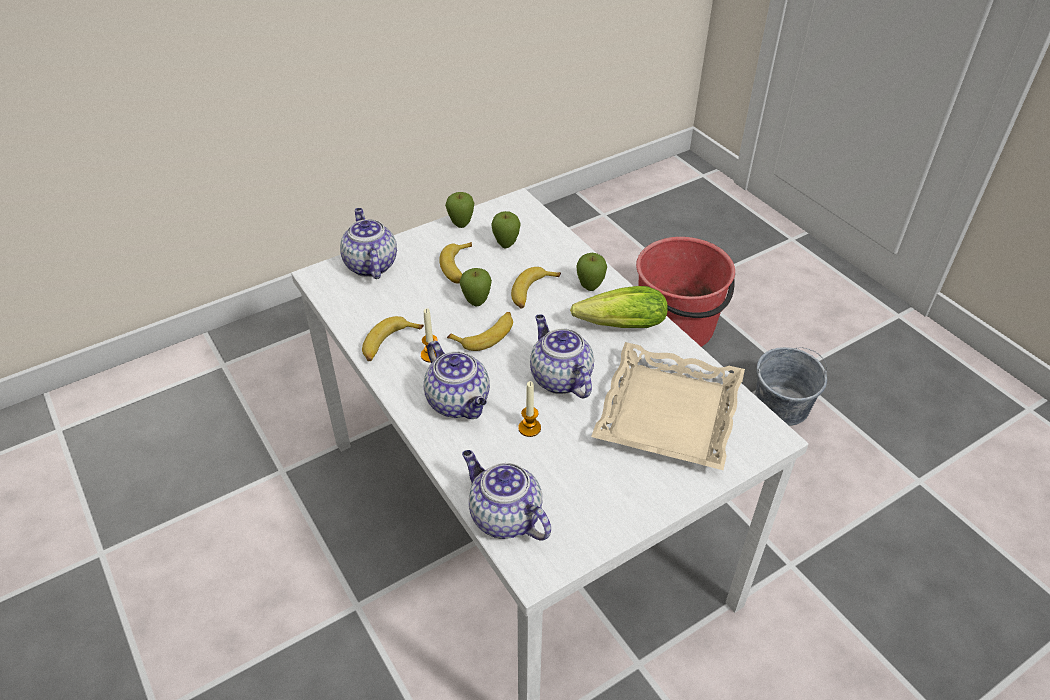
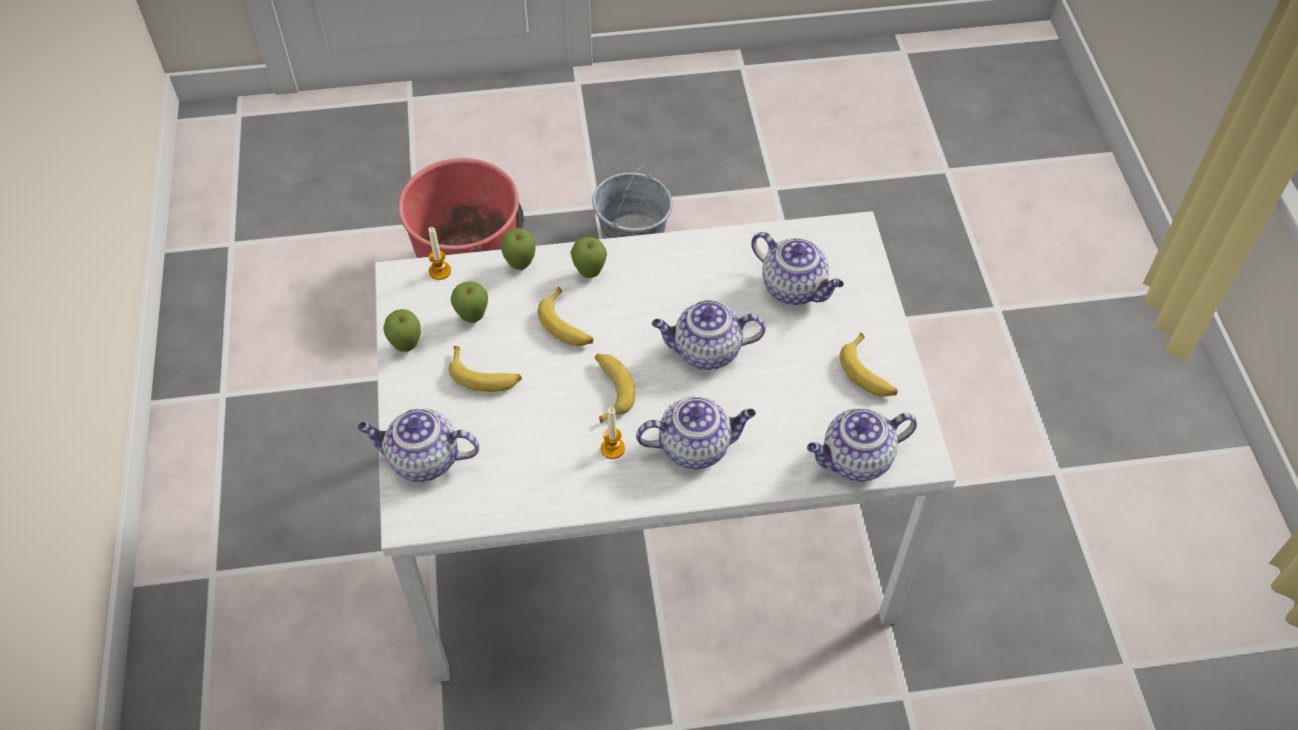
camera: 65 degrees left, 10 degrees up
(388, 344) = (573, 482): banana -> banana (869, 373)
(476, 303) = (554, 380): apple -> apple (520, 265)
(529, 428) = (759, 401): candle -> candle (440, 271)
(616, 326) = (659, 277): lettuce -> none
(669, 414) = (795, 288): beige tray -> teapot

